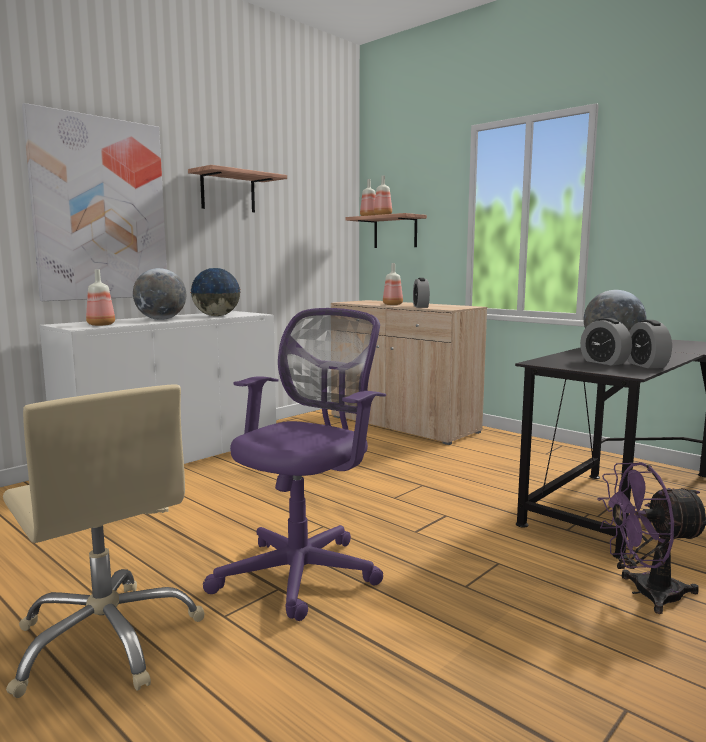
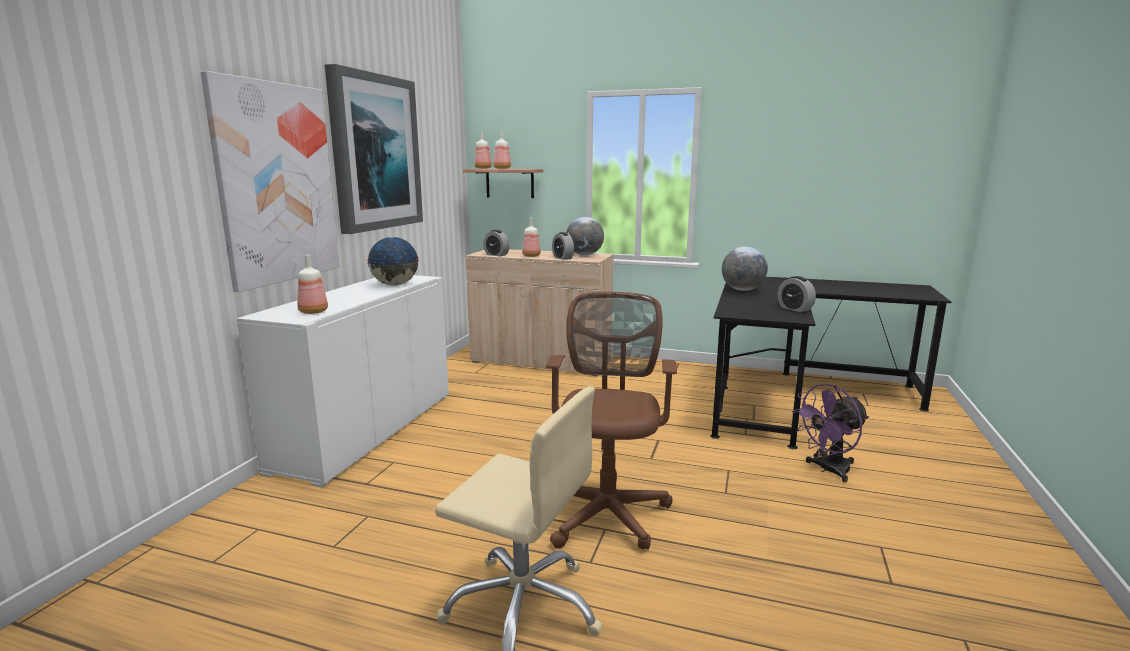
camera: 25 degrees left, 5 degrees up
(161, 319) = (352, 296): globe -> globe (584, 255)
(228, 192) = (375, 153): shelf -> picture
(303, 572) = (607, 511): purple office chair -> brown office chair
(604, 362) = (766, 308): alarm clock -> alarm clock (496, 255)

